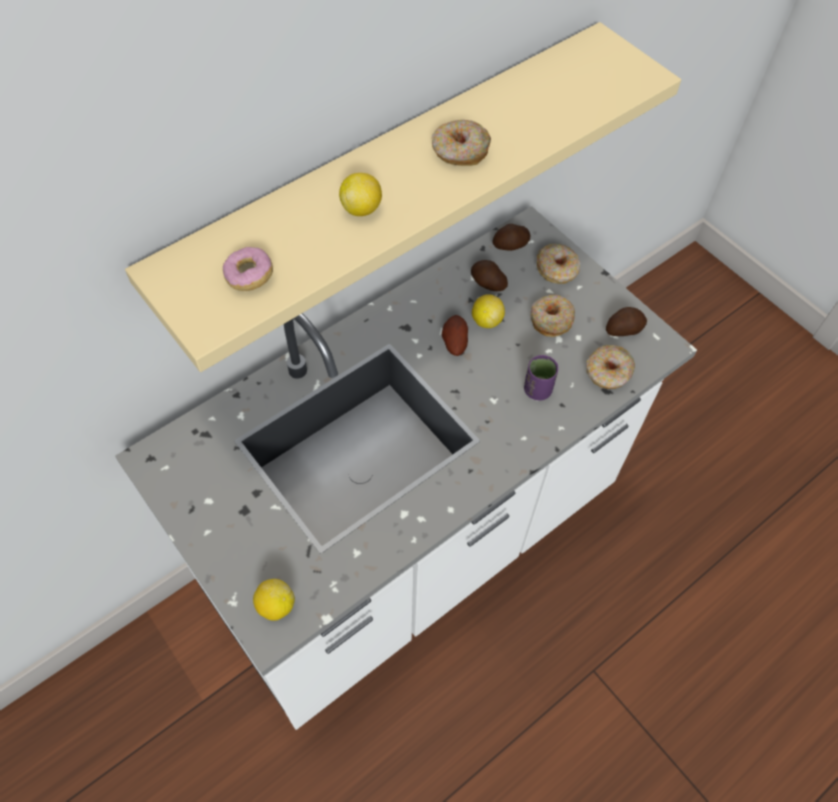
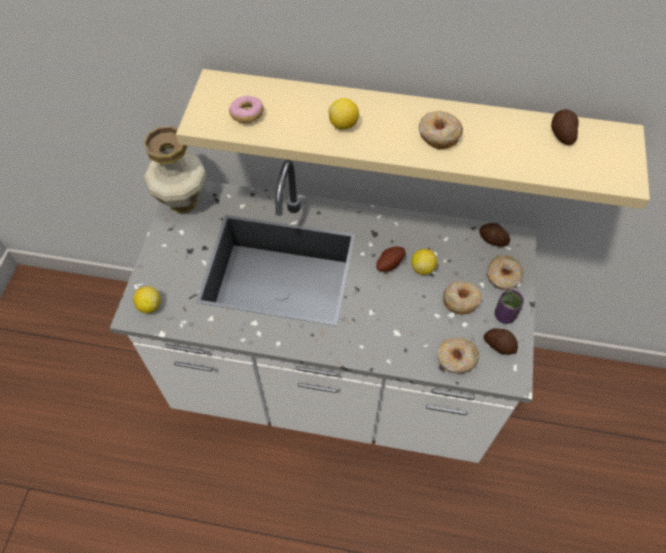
camera: 50 degrees right, 0 degrees up
(169, 468) = (183, 201): none -> vase
(487, 283) = (450, 249): potato -> potato (561, 134)
(537, 390) = (402, 329): purple cup -> purple cup (504, 315)

